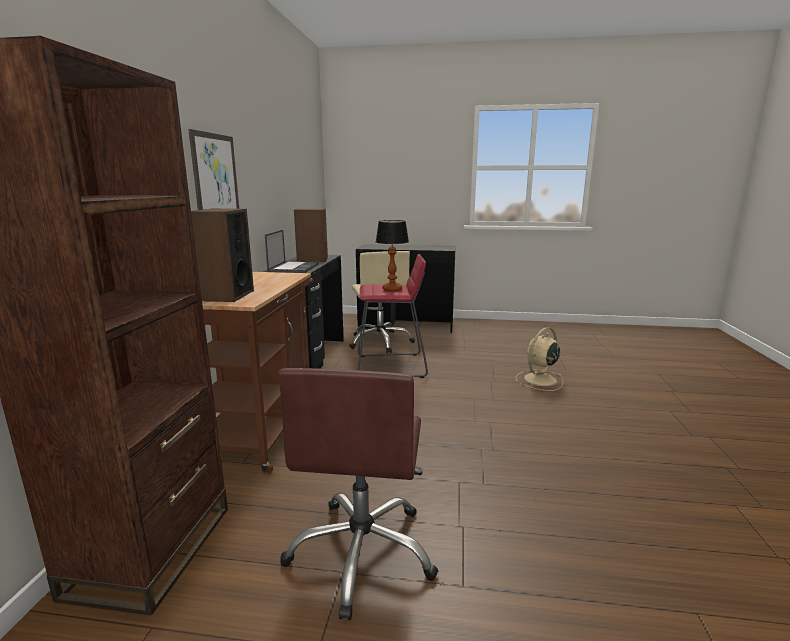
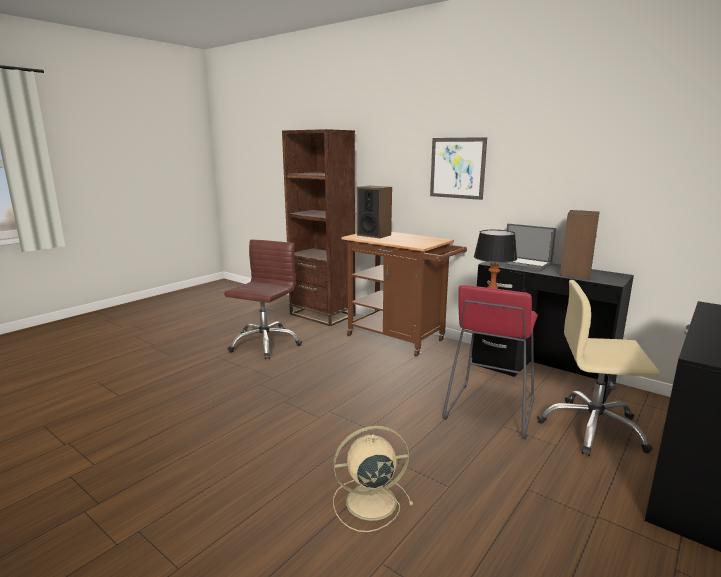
camera: 120 degrees right, 0 degrees up
(362, 552) = (264, 344): brown office chair -> brown office chair turned 75 degrees clockwise
(539, 380) = (368, 502): beige fan -> beige fan turned 90 degrees counterclockwise

